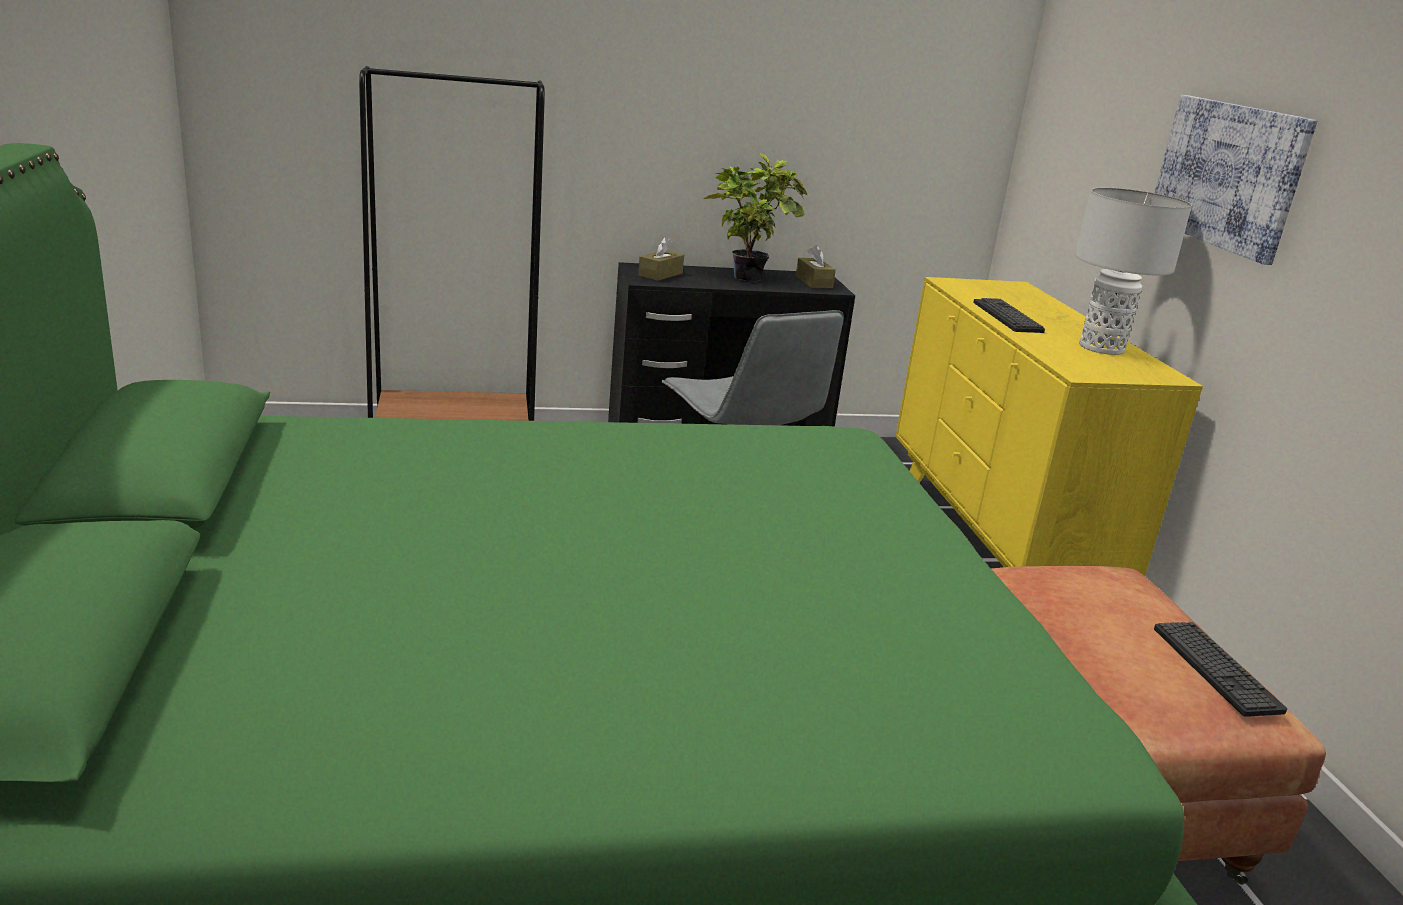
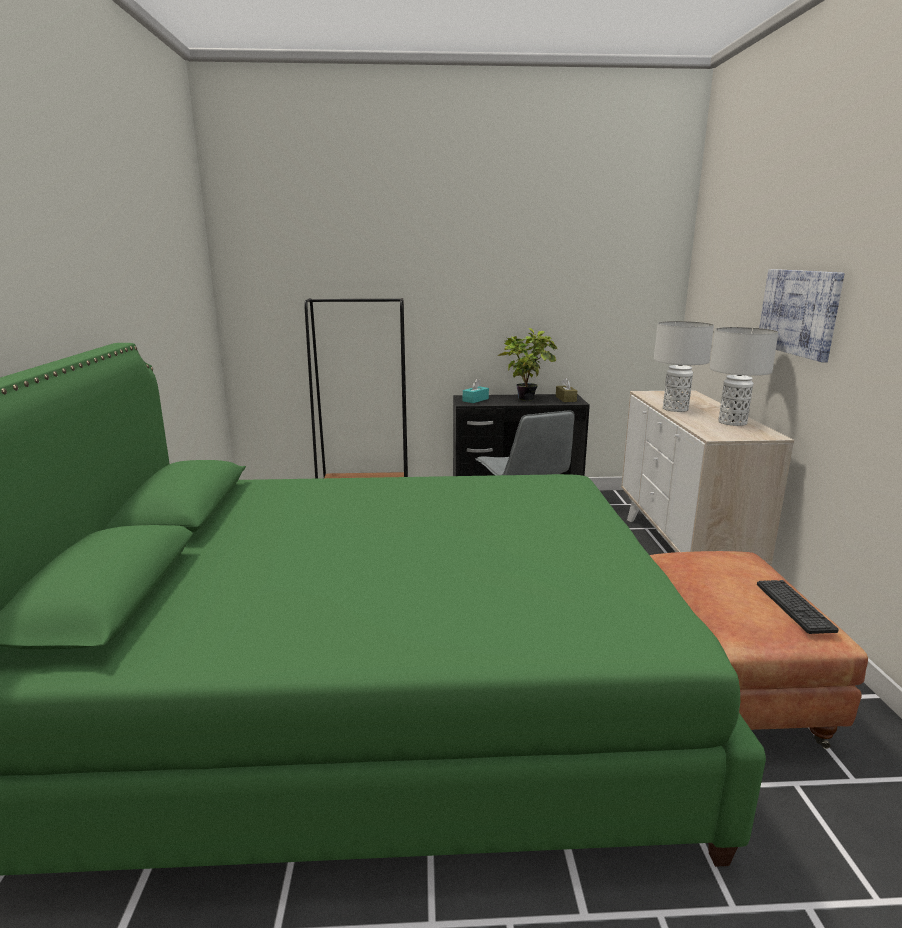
camera: 10 degrees right, 5 degrees down
(660, 274) = (475, 400): brown tissue box -> turquoise tissue box
(993, 546) = (681, 549): yellow dresser -> white dresser
(1007, 317) = (676, 409): keyboard -> white table lamp

